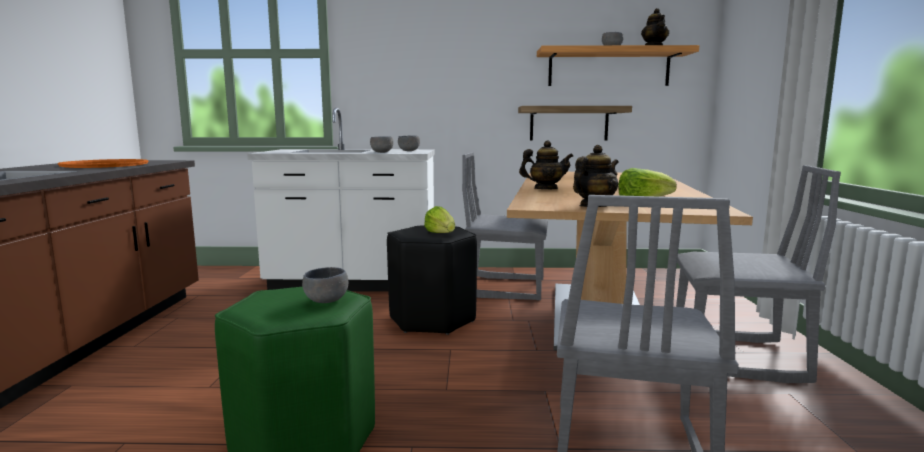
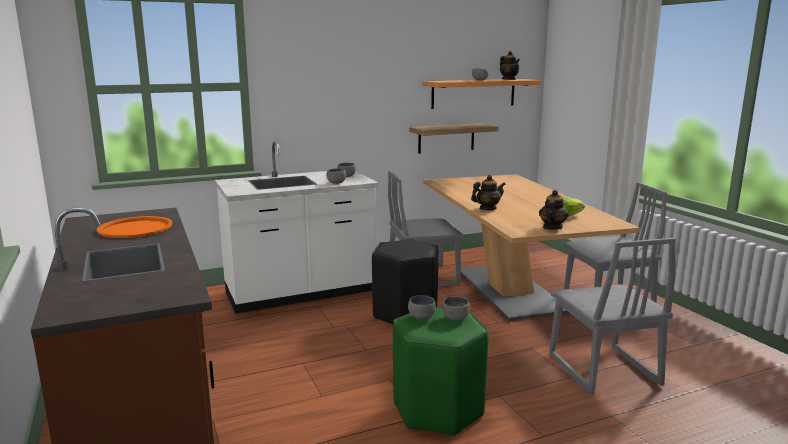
camera: 25 degrees left, 5 degrees up
(289, 293) = (422, 317): none -> grey bowl
(441, 234) = (418, 250): lettuce -> none

